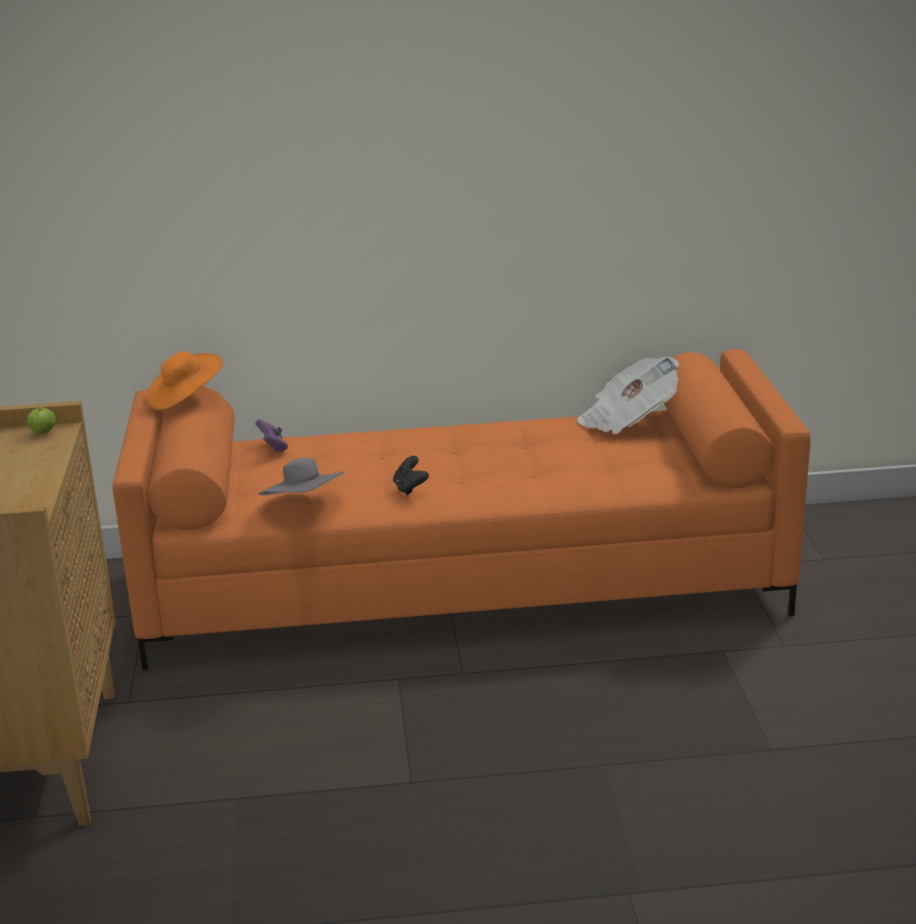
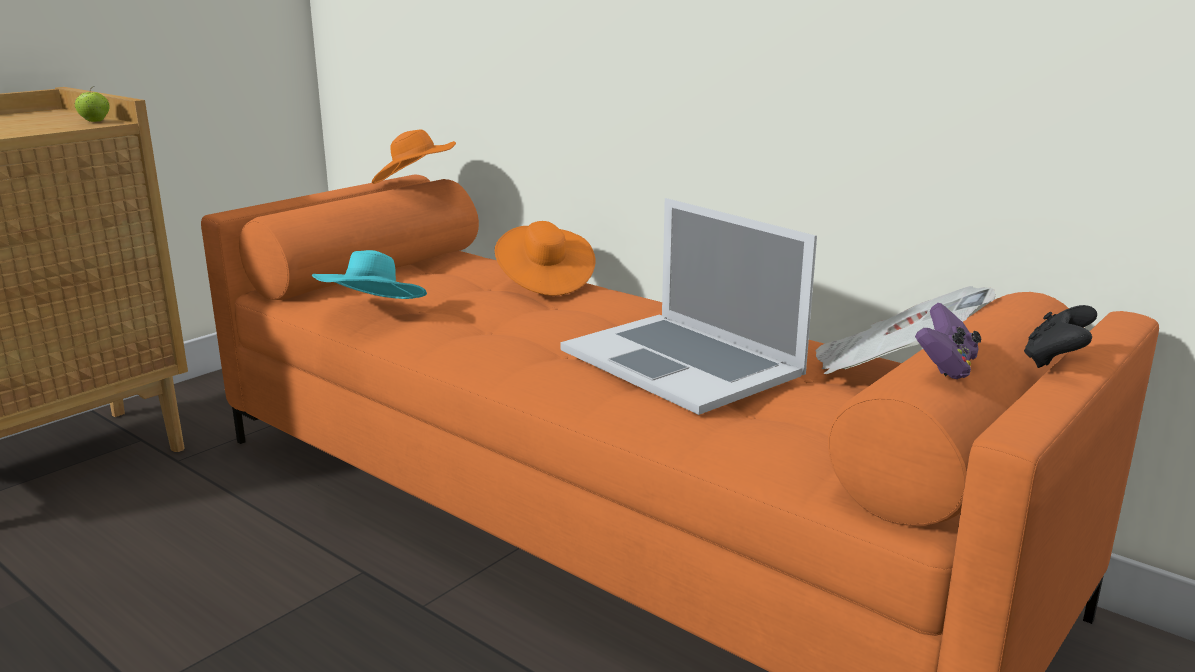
camera: 45 degrees right, 5 degrees down
(273, 447) = (477, 265): purple game controller -> purple game controller (945, 367)
(304, 505) = (373, 313): grey hat -> turquoise hat
(346, 441) = (544, 282): none -> orange hat
(410, 488) = (487, 337): black game controller -> black game controller (1055, 362)
(535, 456) = (681, 361): none -> laptop

